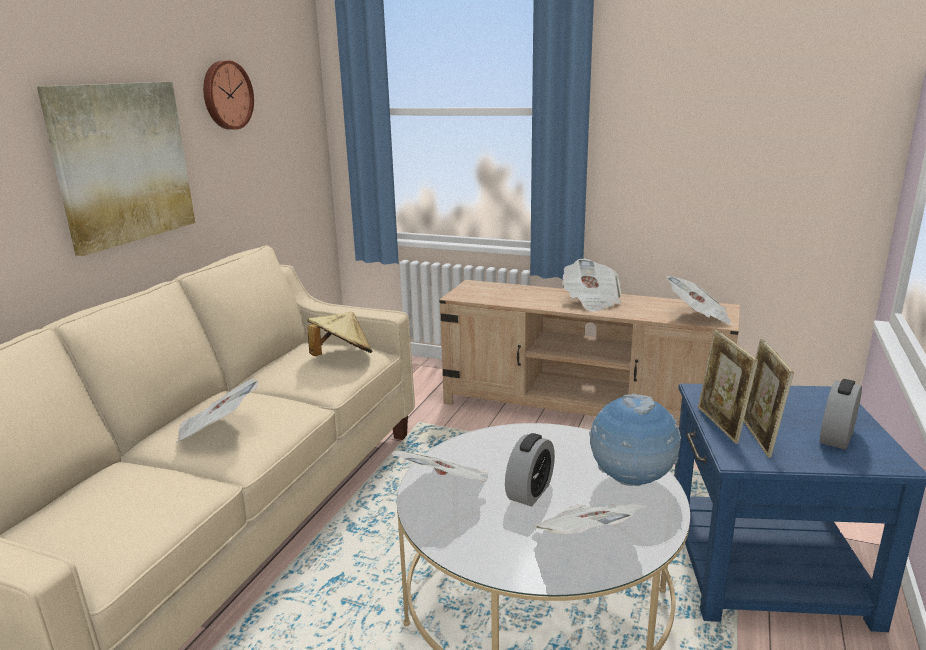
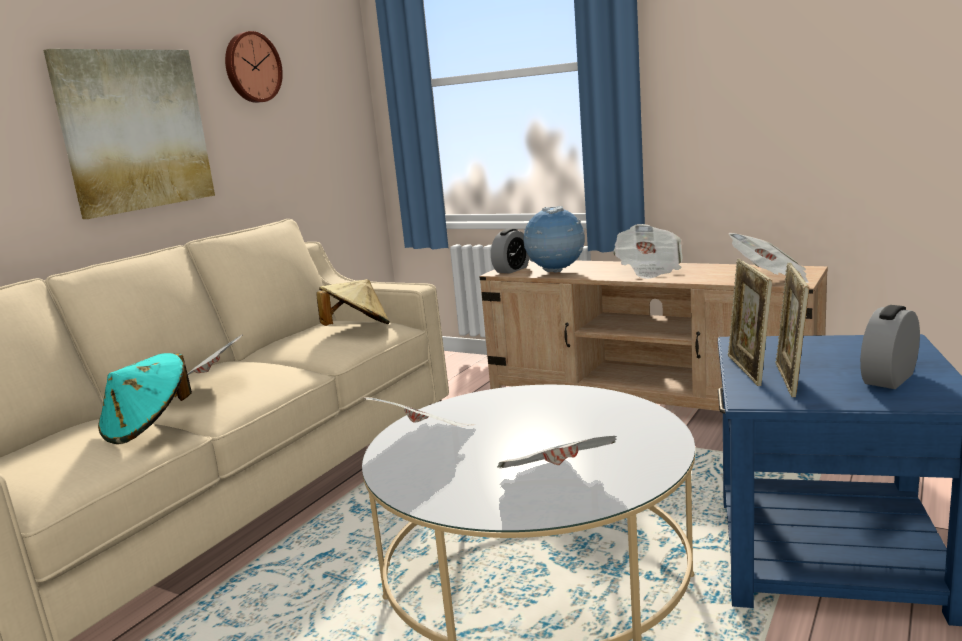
camera: 10 degrees right, 5 degrees down
(180, 480) = (148, 427): none -> turquoise hat
(530, 492) = (513, 443): alarm clock -> alarm clock (512, 270)
(631, 481) = (634, 433): globe -> globe (556, 272)

